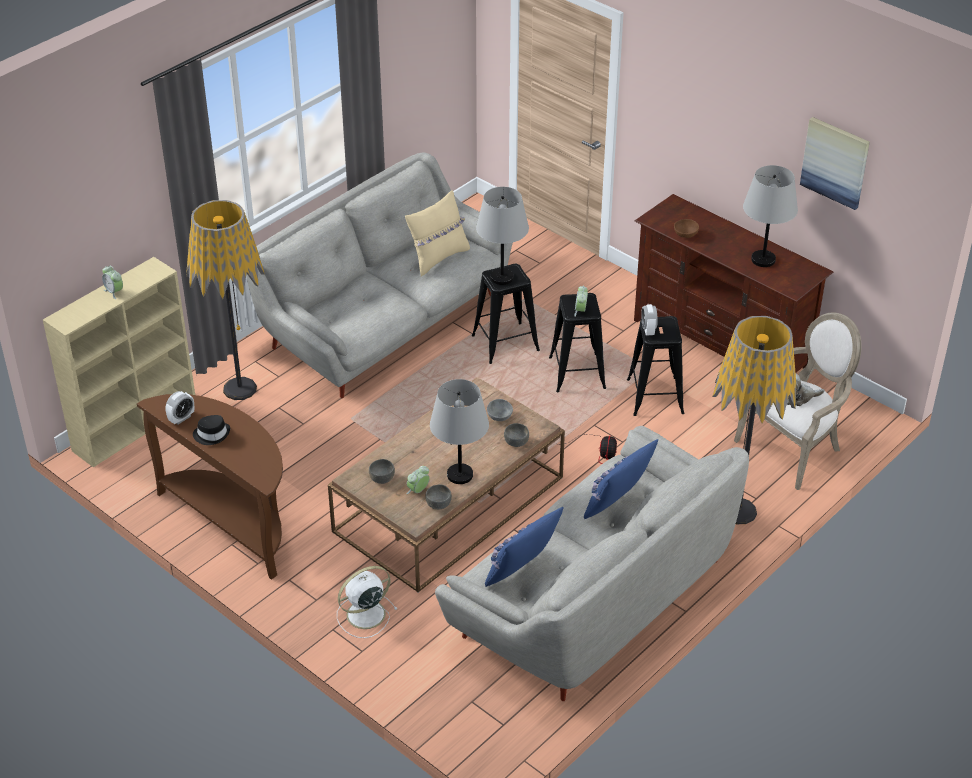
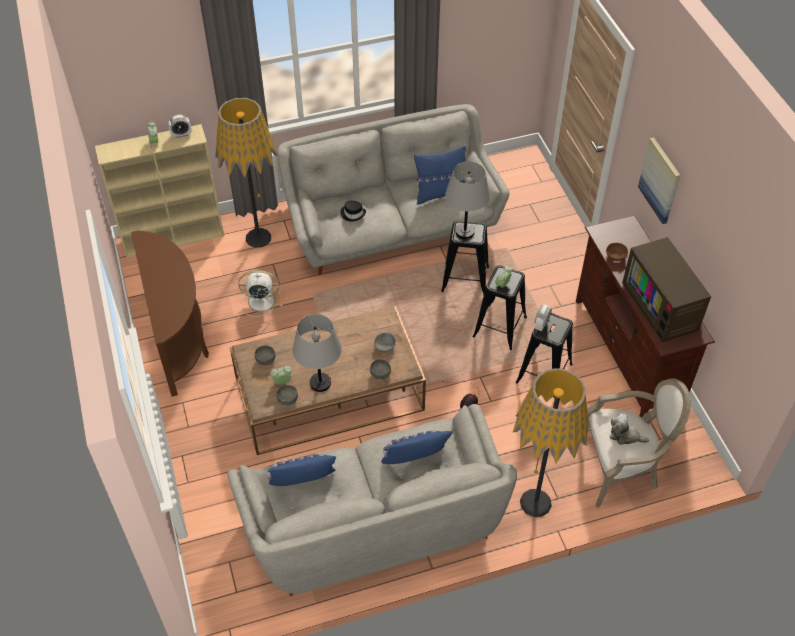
camera: 30 degrees right, 10 degrees up
(181, 418) = (149, 256): alarm clock -> alarm clock (181, 135)
(212, 434) = (158, 278): black hat -> black hat (353, 213)
(364, 615) = (209, 455): white fan -> white fan (260, 301)
(438, 258) = (441, 194): beige pillow -> blue pillow
(763, 260) = (662, 306): grey table lamp -> television
(835, 162) = (737, 255): picture -> picture (660, 180)

